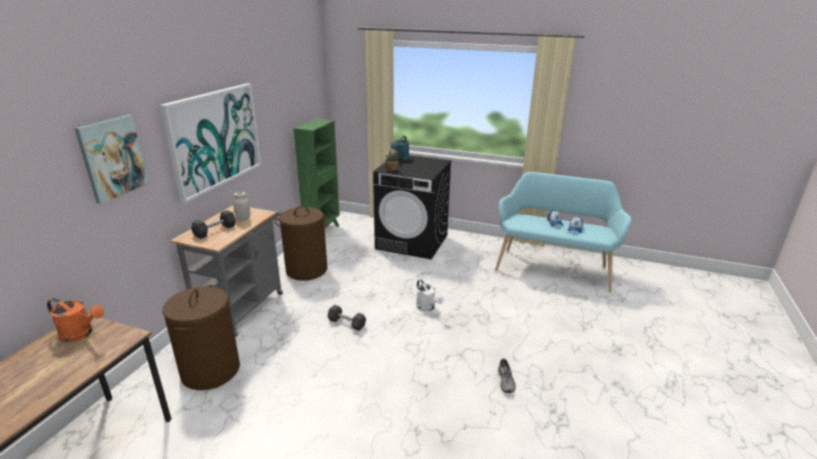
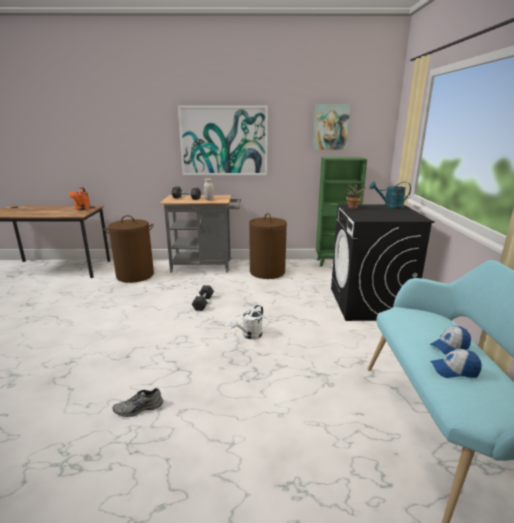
camera: 70 degrees right, 5 degrees down
(112, 157) = (139, 130): picture -> picture (330, 127)

